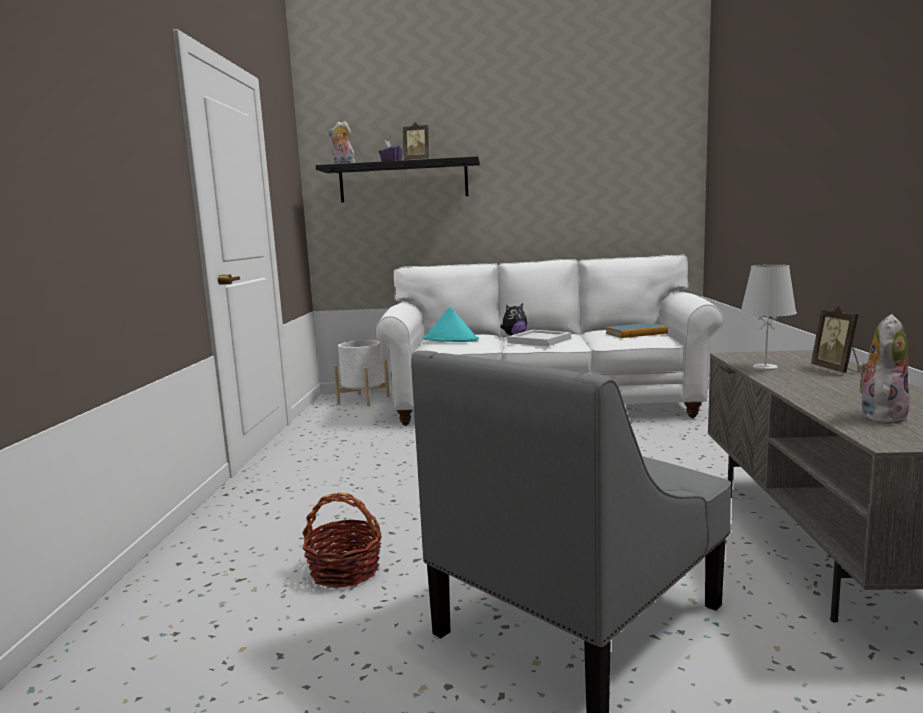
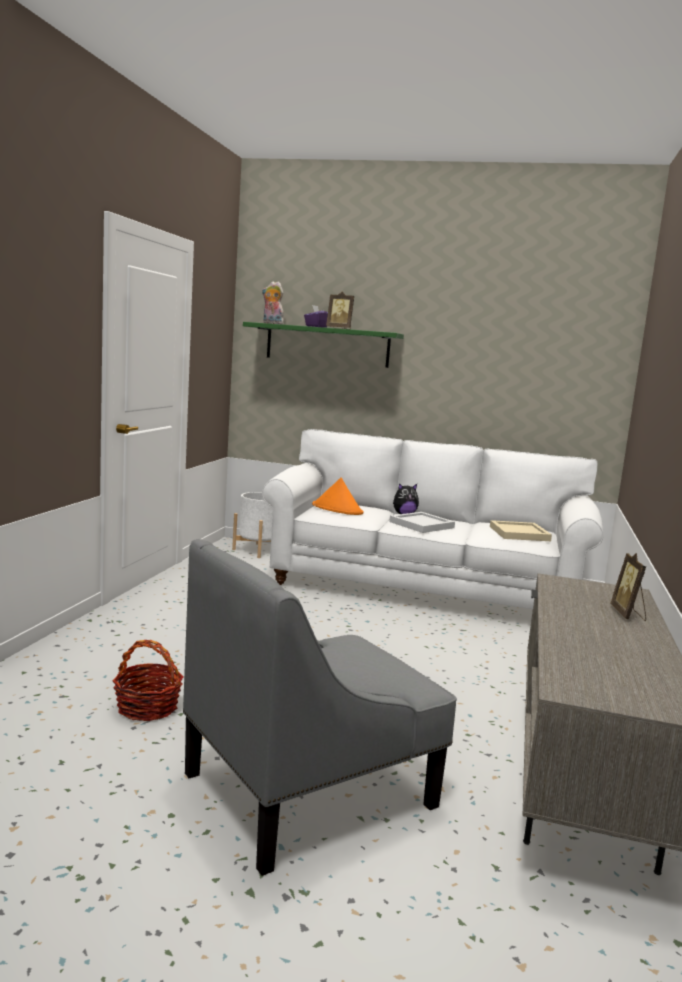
camera: 10 degrees right, 0 degrees up
(403, 182) = (327, 345): black shelf -> green shelf
(451, 339) = (337, 509): turquoise hat -> orange hat
(636, 333) = (520, 534): book -> beige tray
(765, 367) = (565, 599): white table lamp -> none
(880, 416) = (594, 667): plush toy -> none

